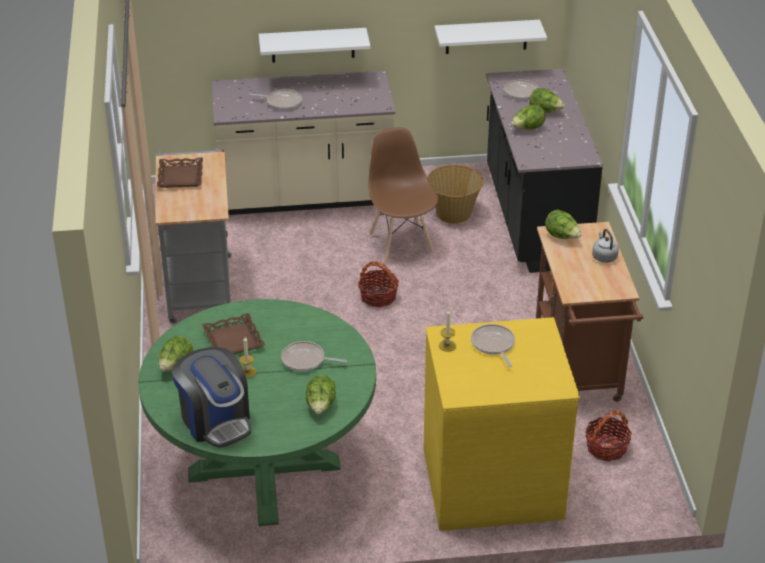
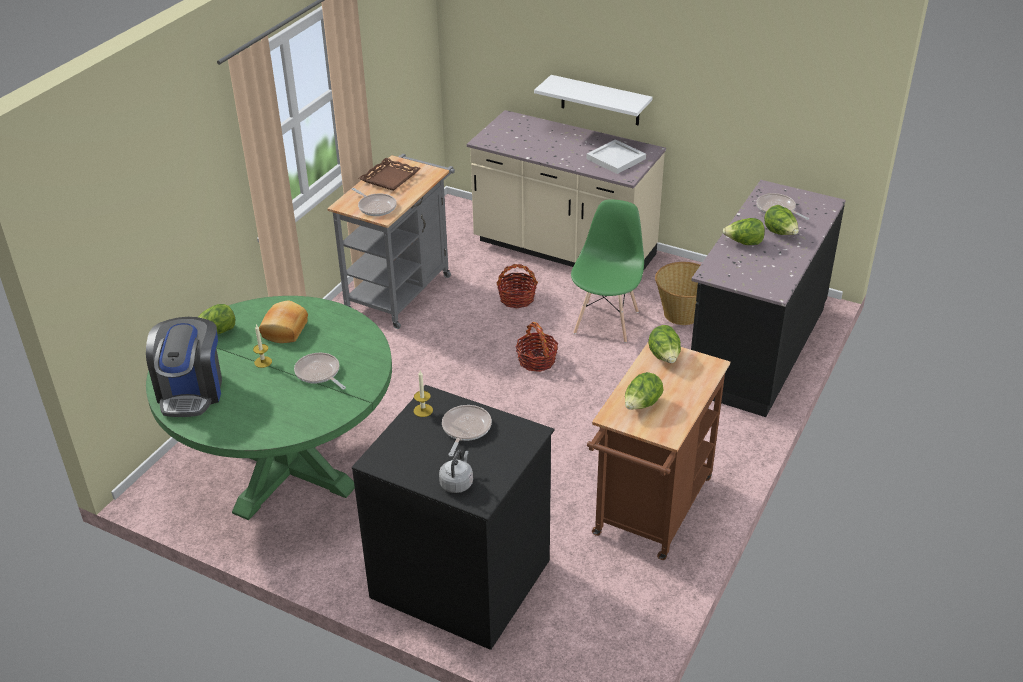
camera: 35 degrees right, 0 degrees up
(233, 340) = (283, 330): brown tray -> bread
(282, 102) = (542, 145): frying pan -> frying pan (376, 207)
(321, 406) = (284, 419): lettuce -> lettuce (642, 405)
(355, 93) = (615, 159): none -> white tray
(401, 243) = (606, 322): brown chair -> green chair
(486, 36) = (775, 141): white shelf -> none
(492, 481) = (462, 576): yellow dresser -> black dresser
(604, 256) = (686, 393): grey kettle -> grey kettle (457, 483)
(606, 448) = (603, 600): basket -> basket (517, 298)

